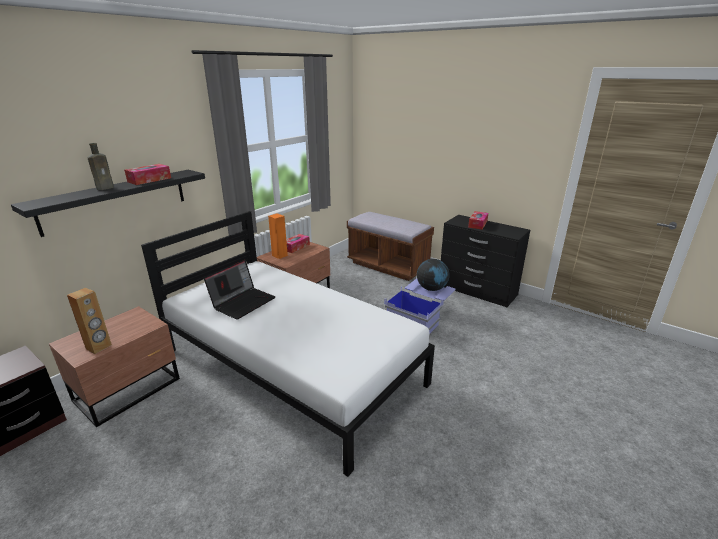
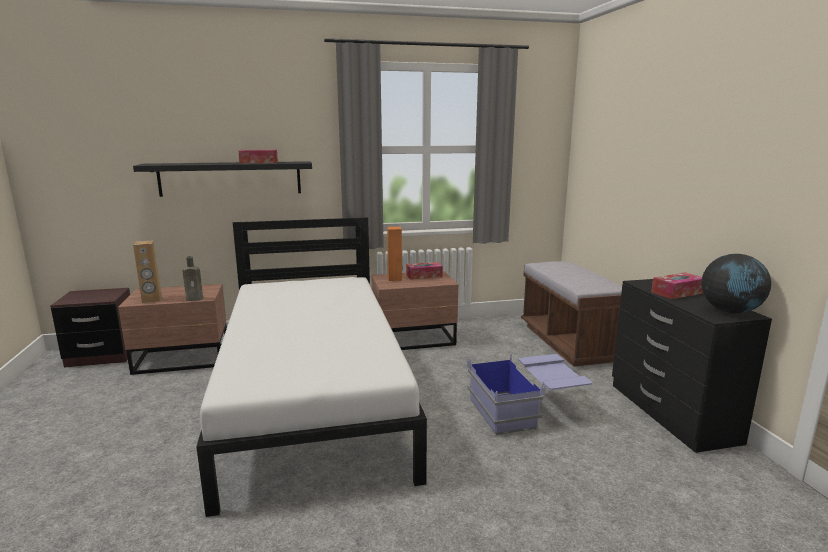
camera: 40 degrees right, 10 degrees down
(106, 188) = (217, 163): brown bottle -> brown bottle (196, 299)
(243, 302) = (286, 301): laptop -> none
(431, 289) = (557, 372): globe -> globe (730, 311)

